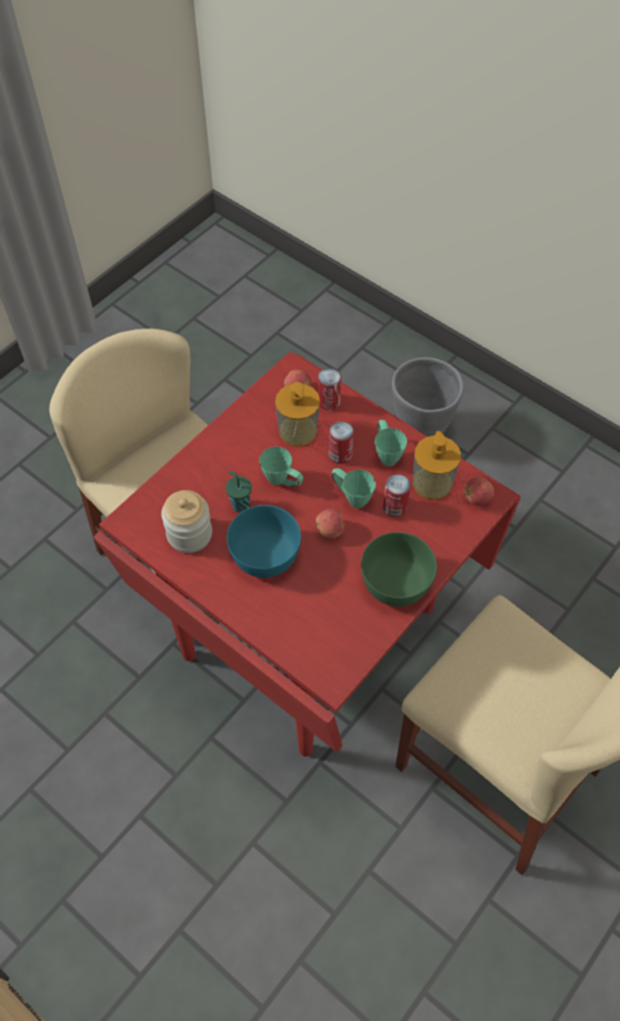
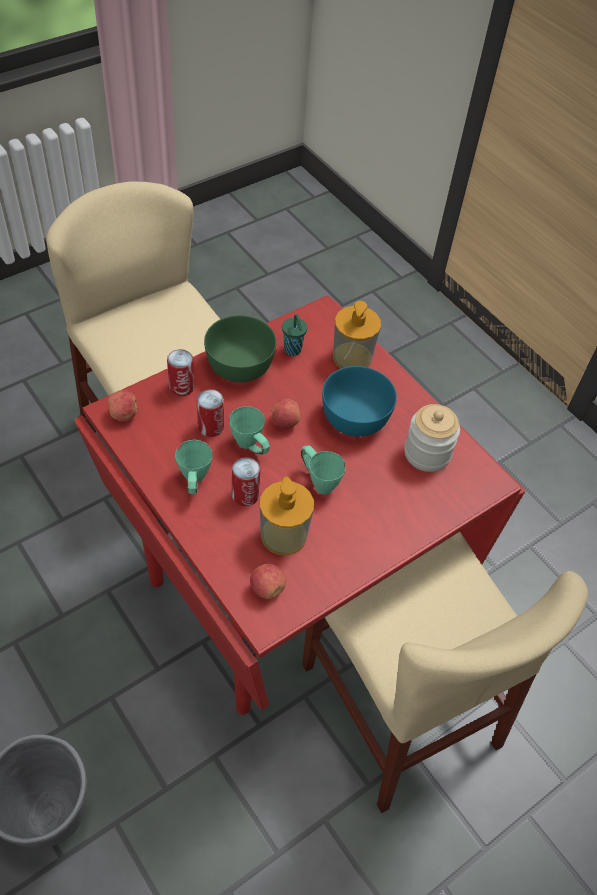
camera: 170 degrees left, 5 degrees down
(239, 504) = (370, 469): green cup -> green cup (293, 351)
(328, 401) = (234, 563): can -> can (181, 387)
(432, 483) = (161, 440): soap dispenser -> soap dispenser (352, 357)

